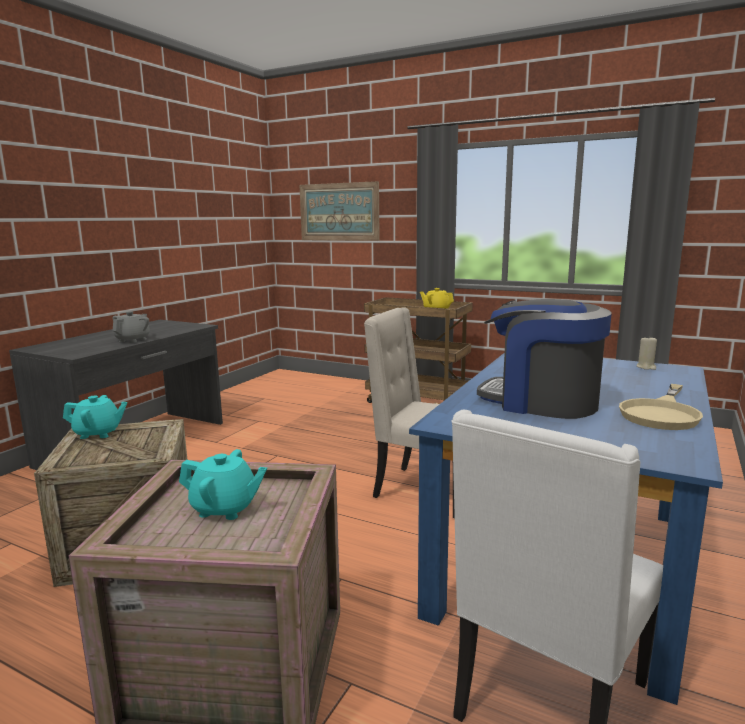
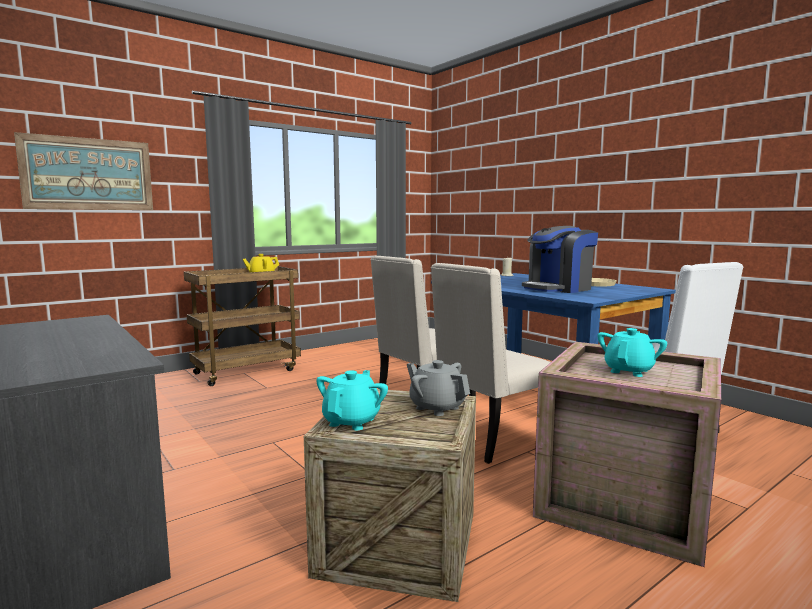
camera: 65 degrees left, 5 degrees down
(133, 340) = (99, 340): grey teapot -> grey teapot (437, 407)
(357, 549) = (490, 439): none -> beige chair

